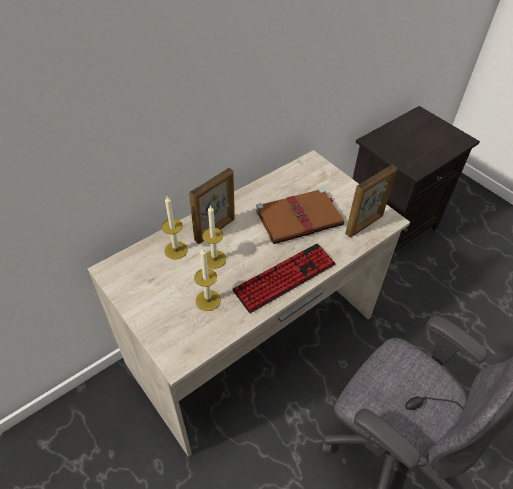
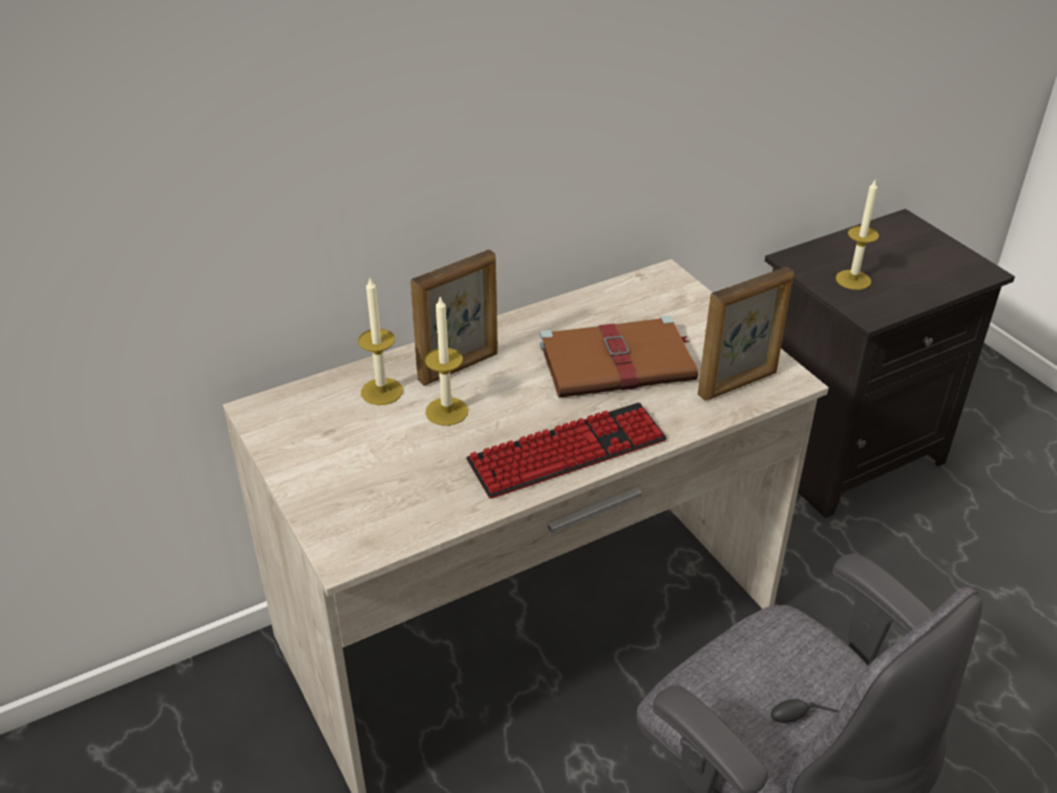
camera: 10 degrees right, 10 degrees down
(208, 300) = (420, 472): candle -> candle (853, 280)

